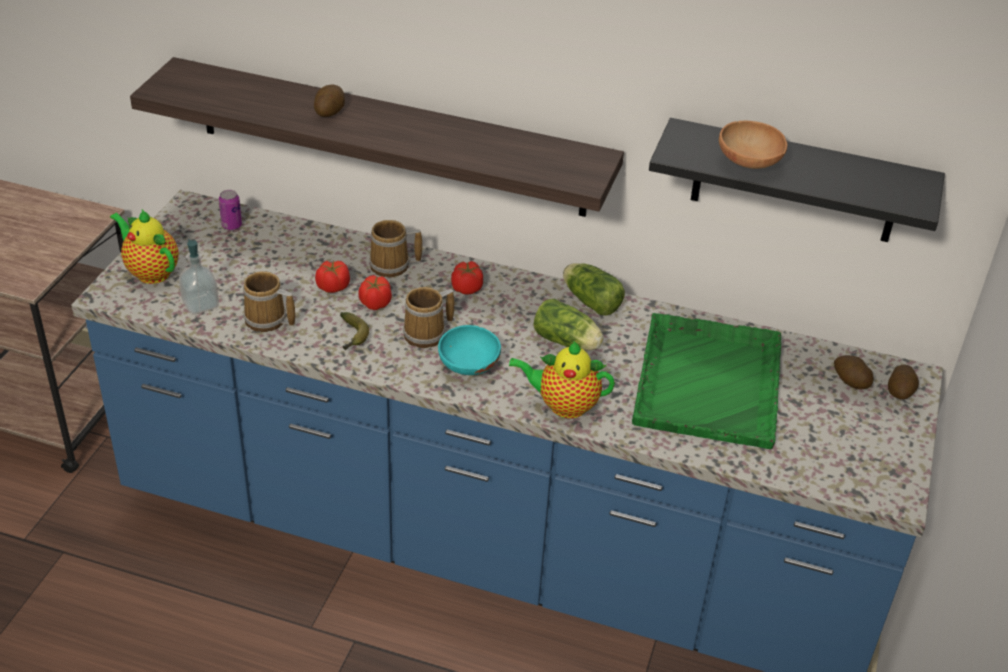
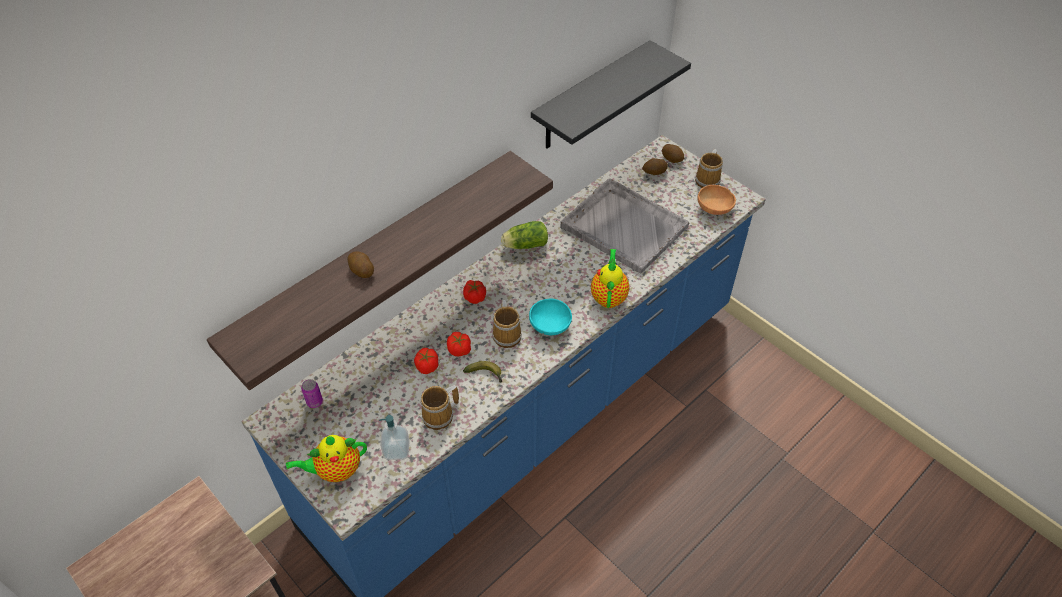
camera: 60 degrees left, 10 degrees up
(392, 266) = (426, 326): mug -> mug (708, 180)
(563, 405) = (609, 296): teapot -> teapot turned 150 degrees clockwise
(568, 342) = (556, 271): lettuce -> none
(709, 381) = (623, 226): green tray -> grey tray
(749, 164) = (600, 103): brown bowl -> brown bowl (714, 209)

